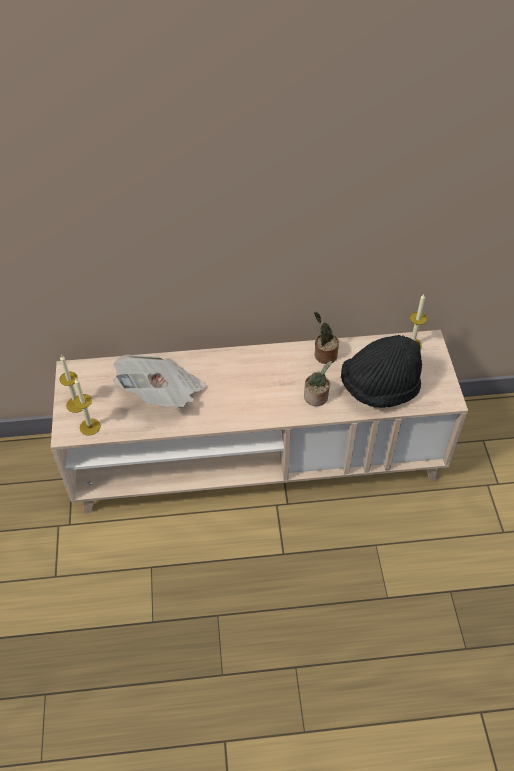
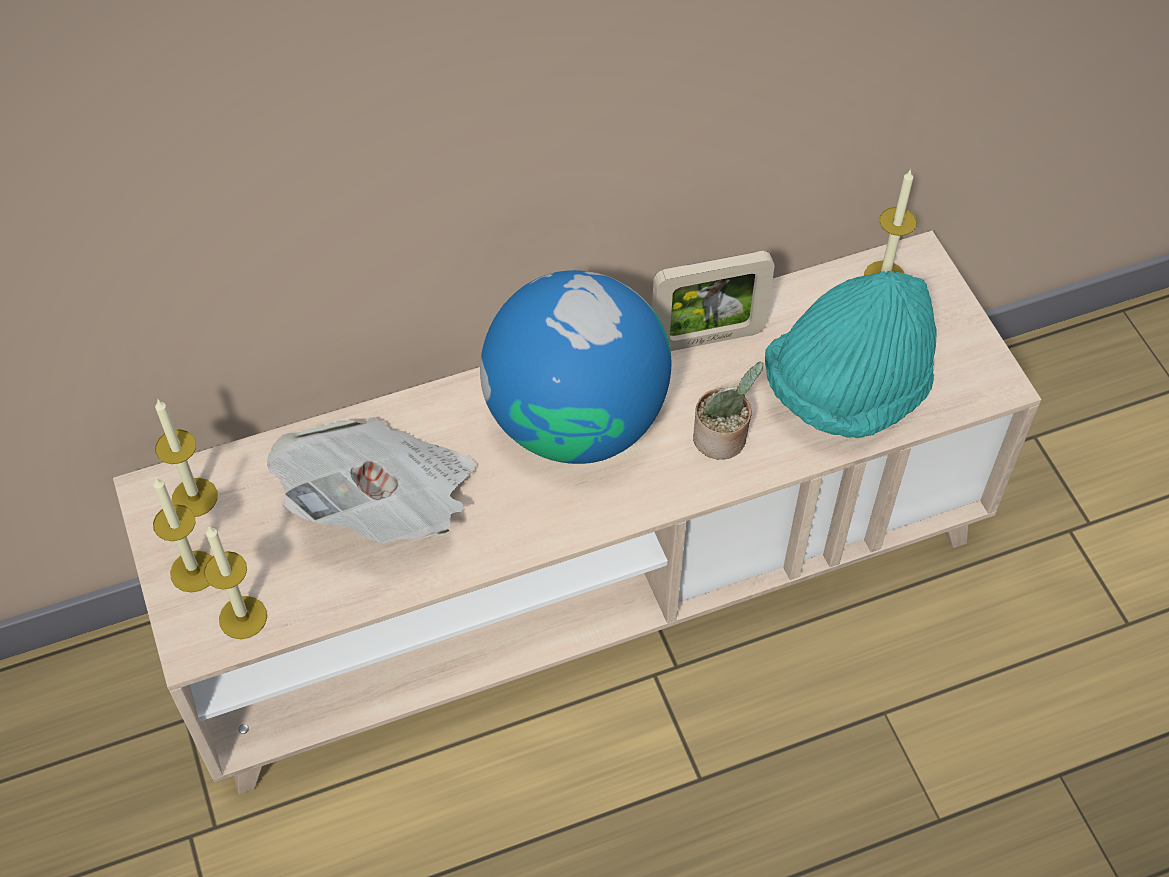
camera: 15 degrees left, 5 degrees up
(86, 375) = (194, 497): none -> candle
(255, 377) = (576, 420): none -> globe
(324, 355) = (707, 338): potted plant -> picture frame
(379, 388) = (846, 390): black hat -> turquoise hat

